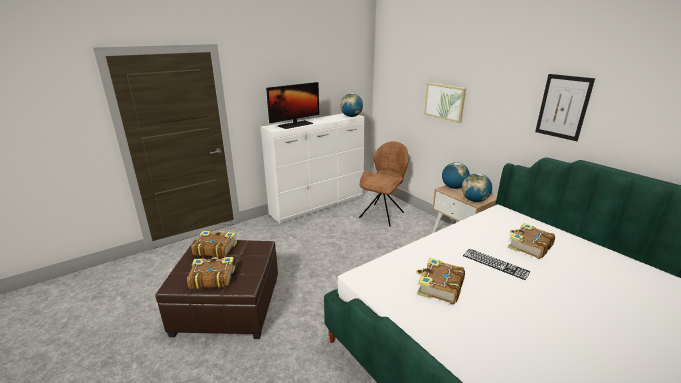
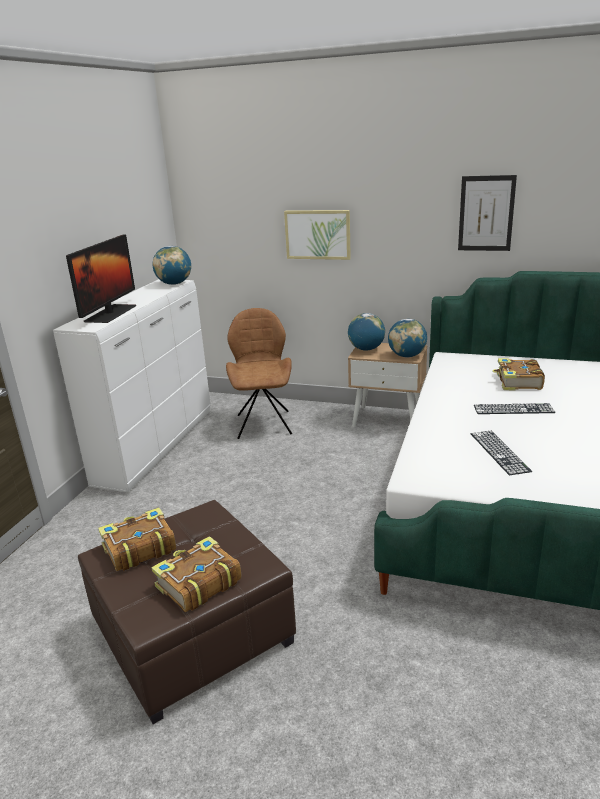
camera: 35 degrees left, 0 degrees up
(439, 287) = (499, 452): book -> keyboard

